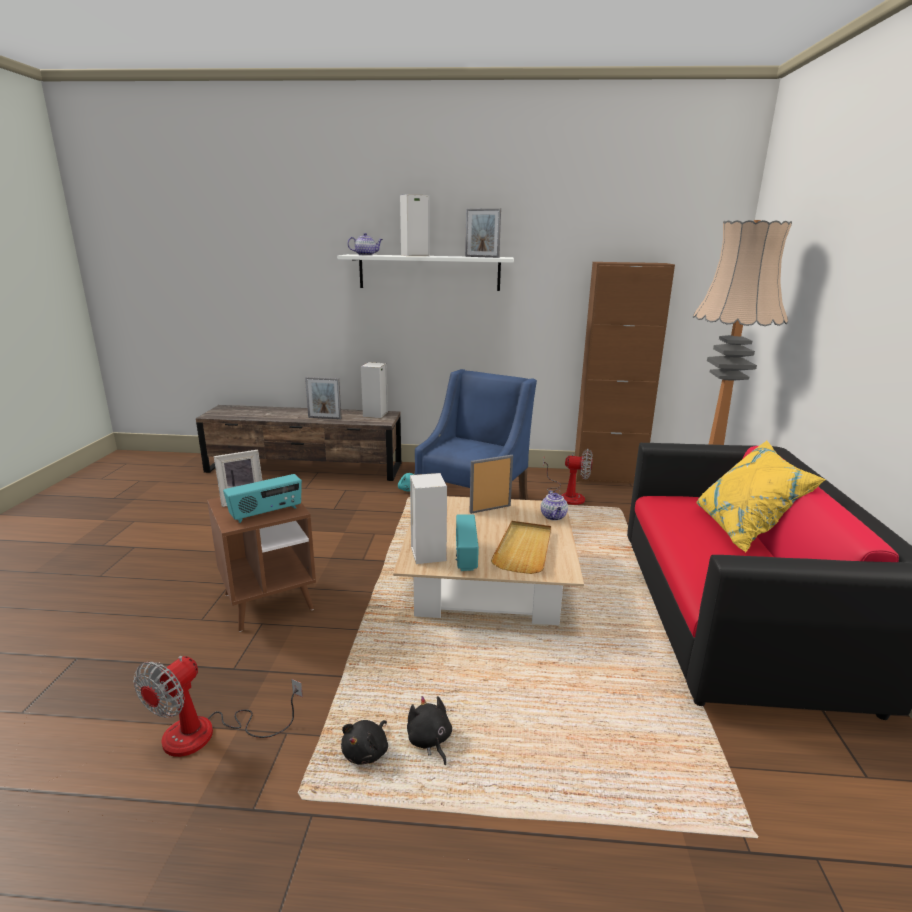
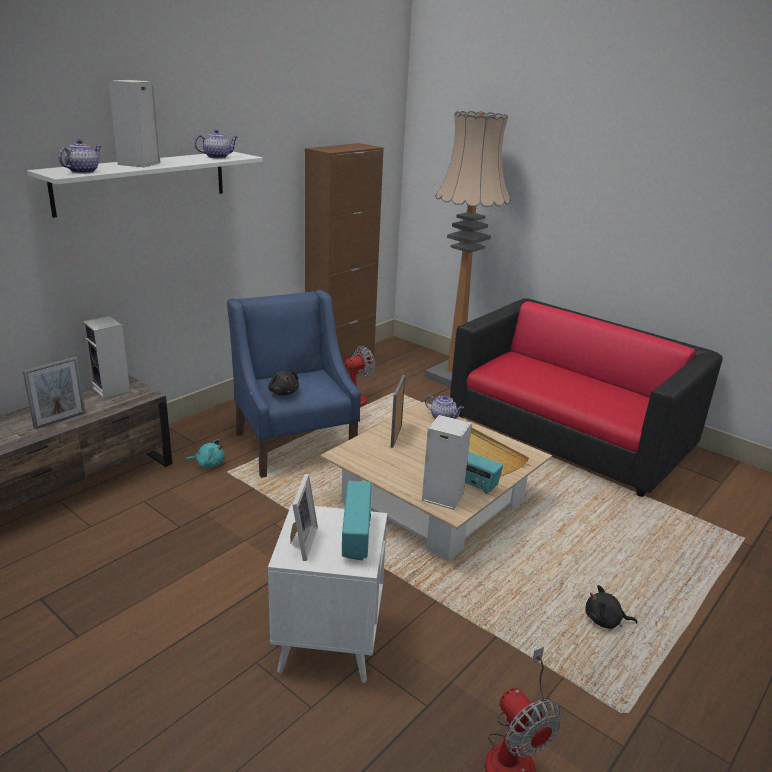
camera: 55 degrees left, 5 degrees up
(268, 602) = (329, 643): brown side table -> white side table
(367, 752) = (597, 658): black plush toy -> black plush toy (283, 392)
(482, 257) = (217, 157): picture frame -> teapot
(744, 530) = (562, 369): yellow pillow -> none

